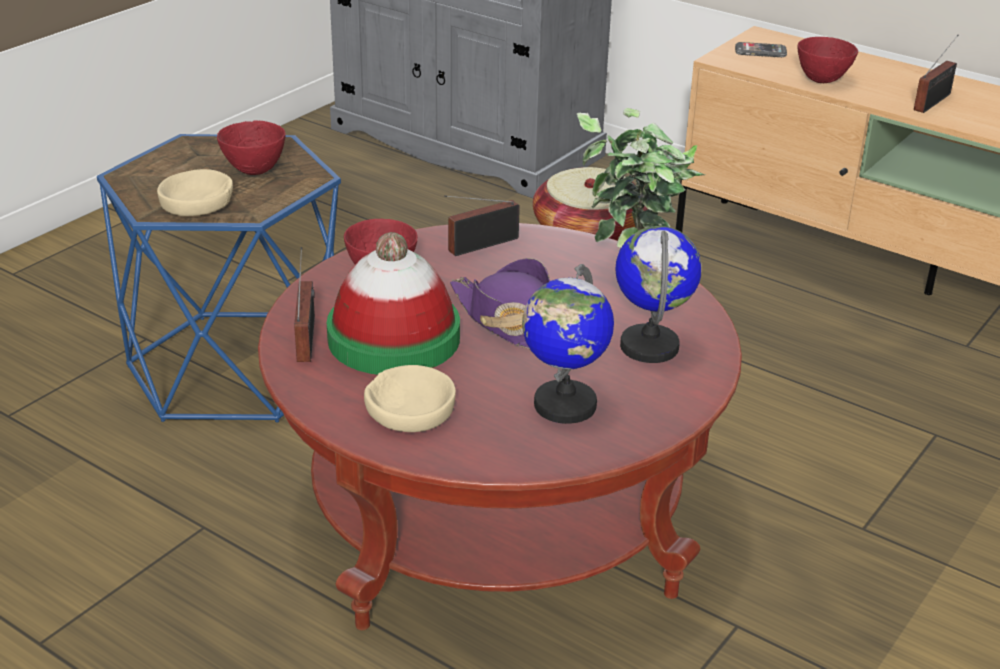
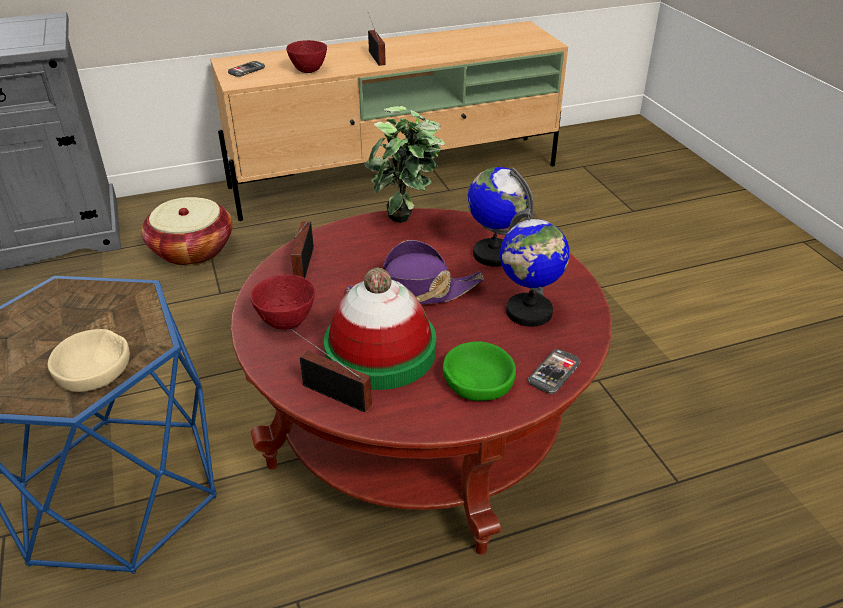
camera: 55 degrees left, 5 degrees up
(254, 170) = (83, 317): red bowl -> none
(410, 409) = (478, 379): beige bowl -> green bowl
(473, 454) = (554, 373): none -> phone

